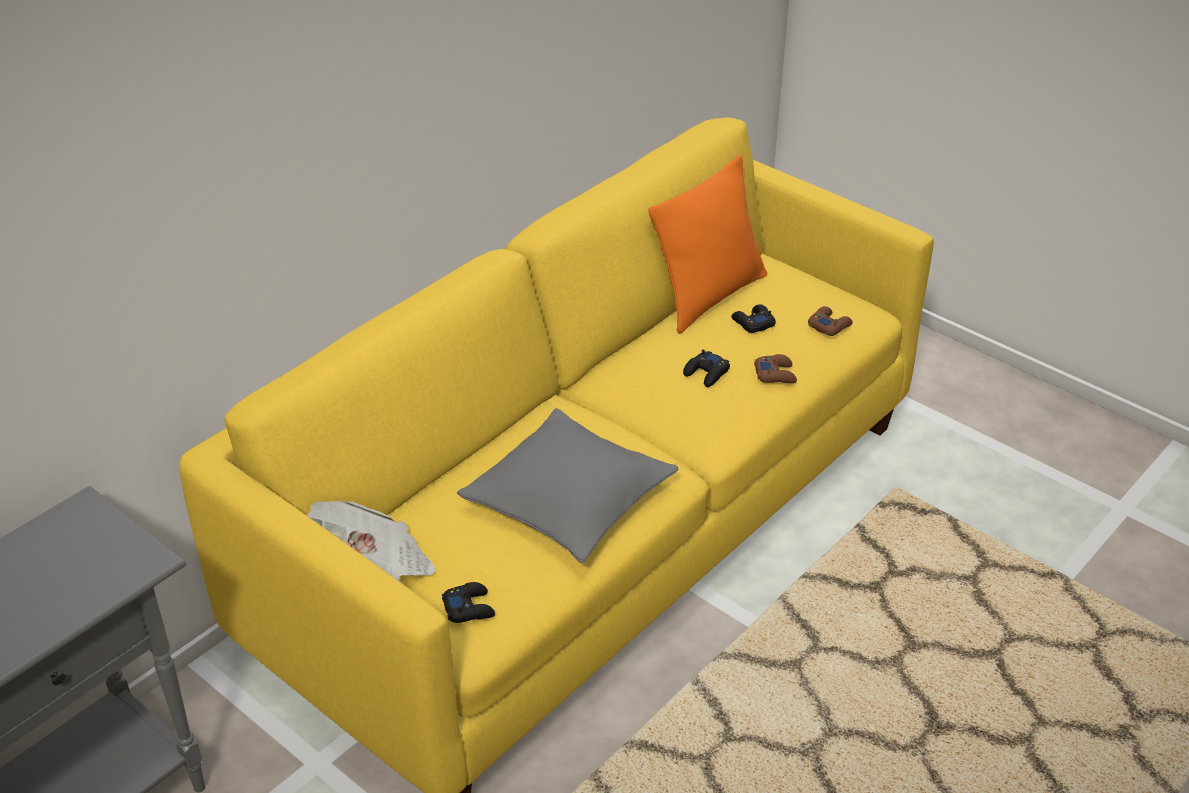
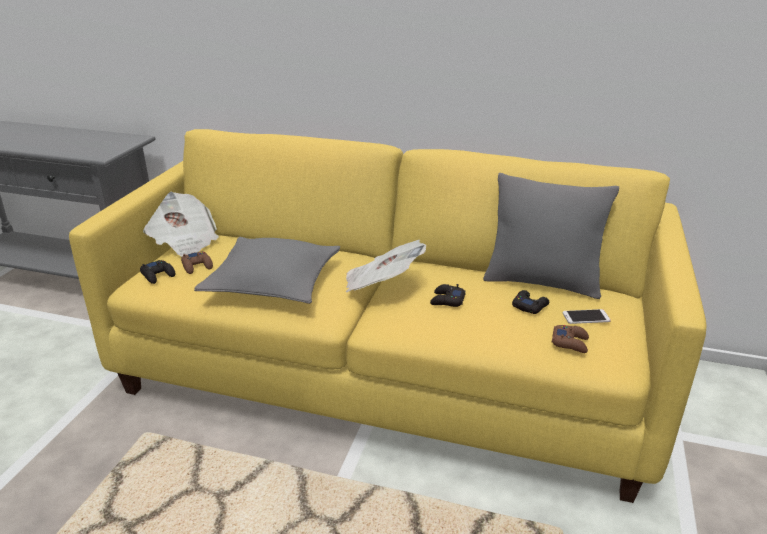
camera: 65 degrees right, 10 degrees down
(636, 411) = (382, 285): none -> newspaper
(709, 296) = (542, 282): orange pillow -> grey pillow
(775, 374) = (476, 330): brown game controller -> brown game controller (197, 266)
(793, 297) = (586, 317): none -> phone

